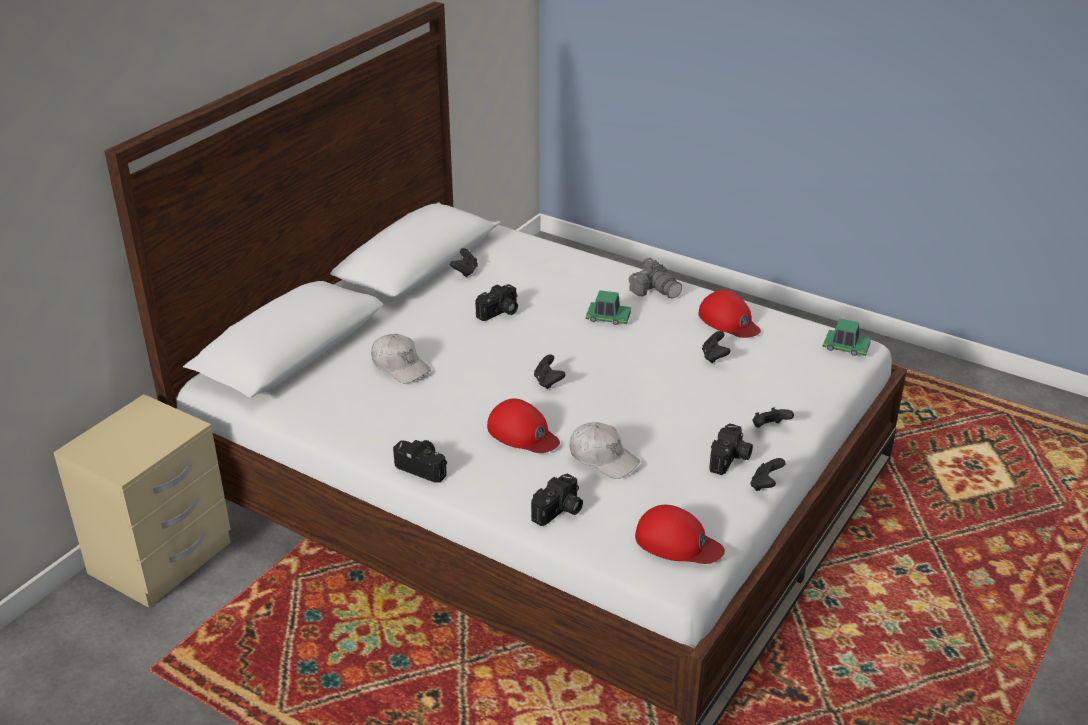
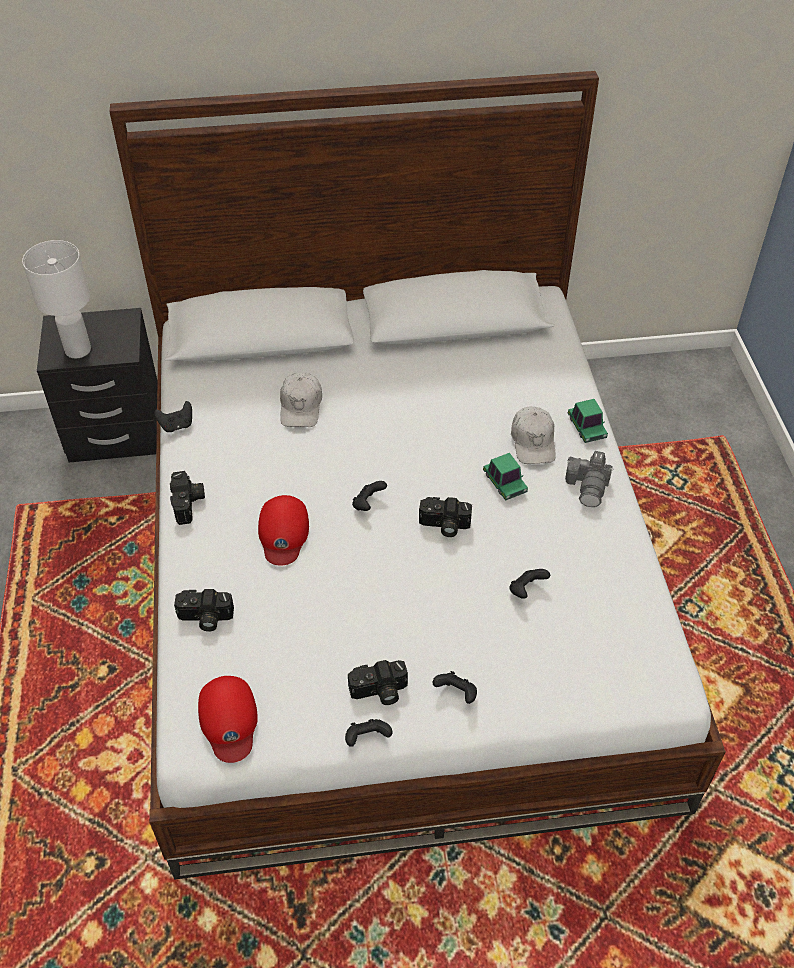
camera: 50 degrees right, 15 degrees up
(137, 451) = (77, 350): none -> white table lamp
(161, 558) = (116, 432): beige nightstand -> black nightstand
(465, 272) = (471, 355): black game controller -> black game controller (177, 425)
(499, 313) = (435, 413): camera -> camera (444, 525)
(603, 458) = (294, 603): white cap -> white cap (533, 442)
(729, 321) = (597, 567): red cap -> none
(845, 348) = (655, 681): toy car -> toy car (586, 427)

